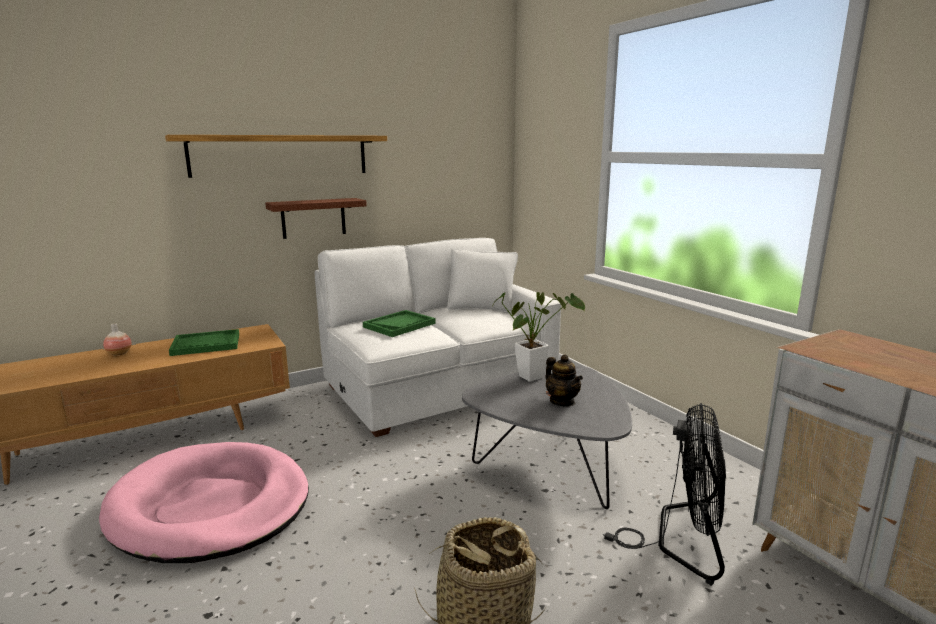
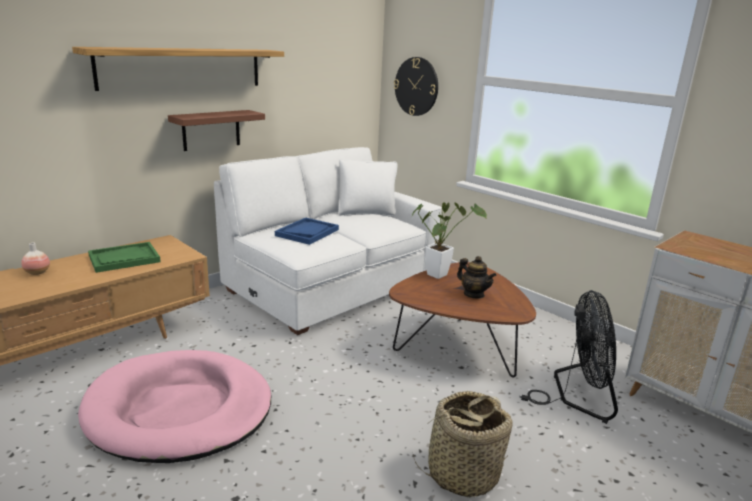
camera: 15 degrees left, 5 degrees up
(399, 325) = (307, 232): green tray -> blue tray
(545, 171) = (416, 86): none -> wall clock
(551, 467) = (457, 348): grey coffee table -> brown coffee table

